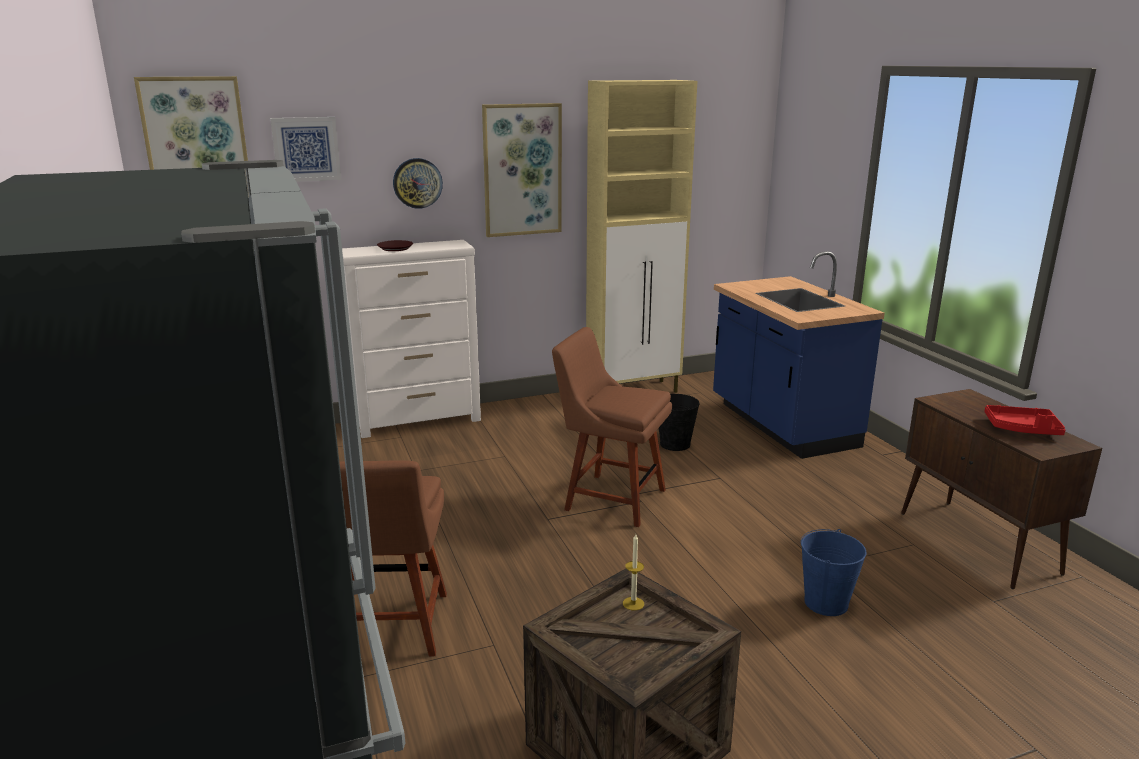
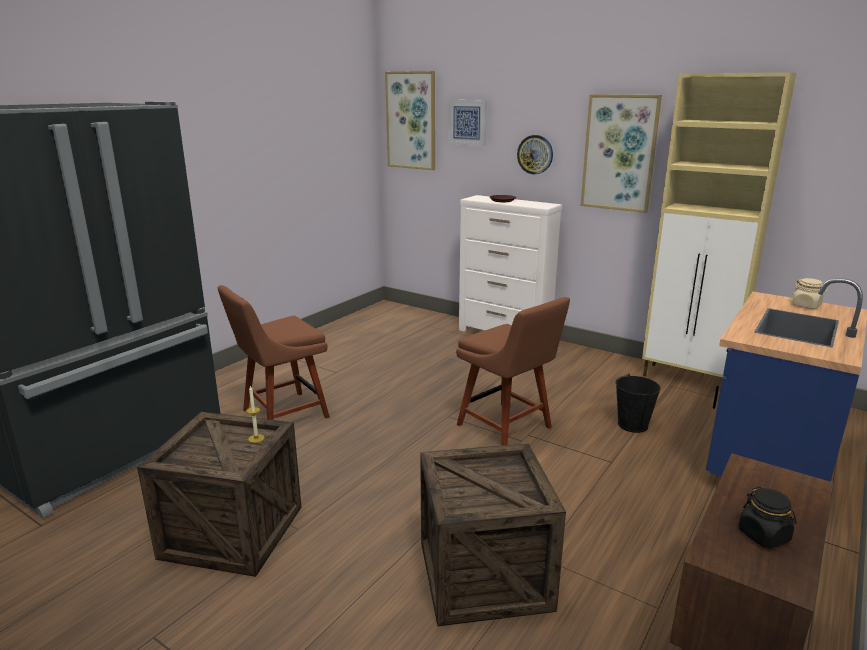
camera: 55 degrees right, 0 degrees up
(610, 498) = (507, 428): brown chair -> brown chair turned 150 degrees clockwise
(764, 284) = (806, 306): none -> beige jar
(826, 603) = (484, 574): blue bucket -> crate
(1022, 429) = (764, 535): red tray -> black jar

